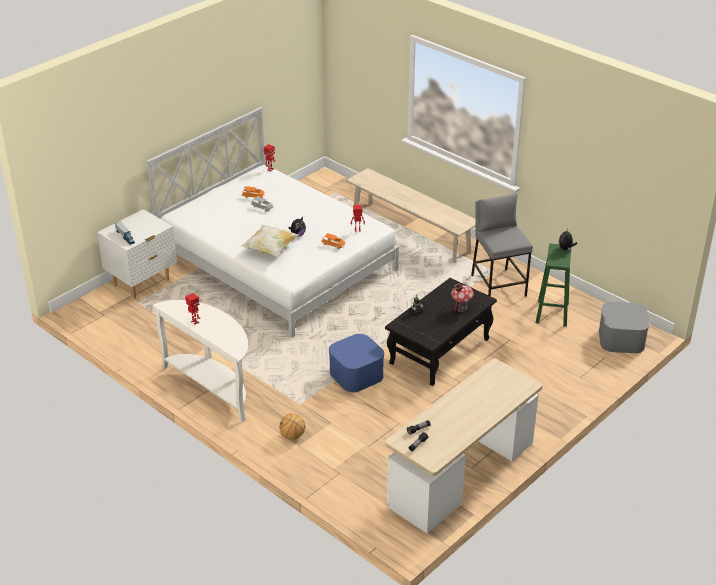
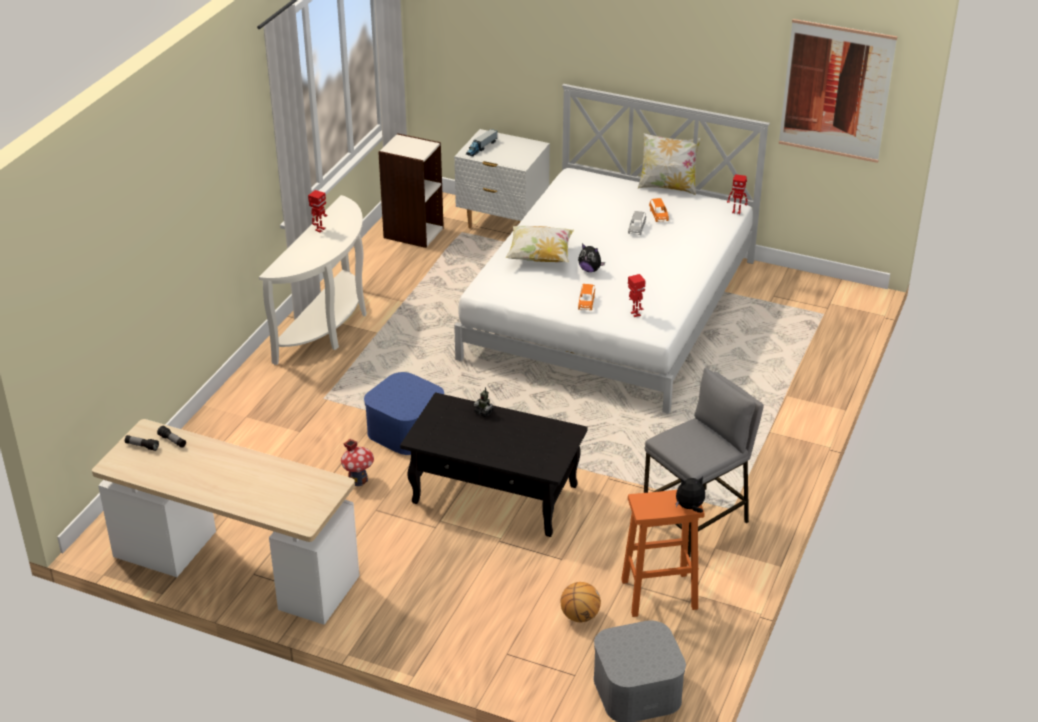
camera: 70 degrees right, 0 degrees up
(119, 324) = (413, 232): none -> bookcase
(221, 185) = (667, 187): none -> pillow
(287, 65) = (836, 90): none -> picture
(292, 436) = (262, 407): basketball -> basketball (579, 616)
(410, 231) = (777, 405): beige bench -> none
(461, 308) = (515, 451): toy house -> toy house (359, 480)
(552, 313) = (658, 595): green stool -> orange stool

